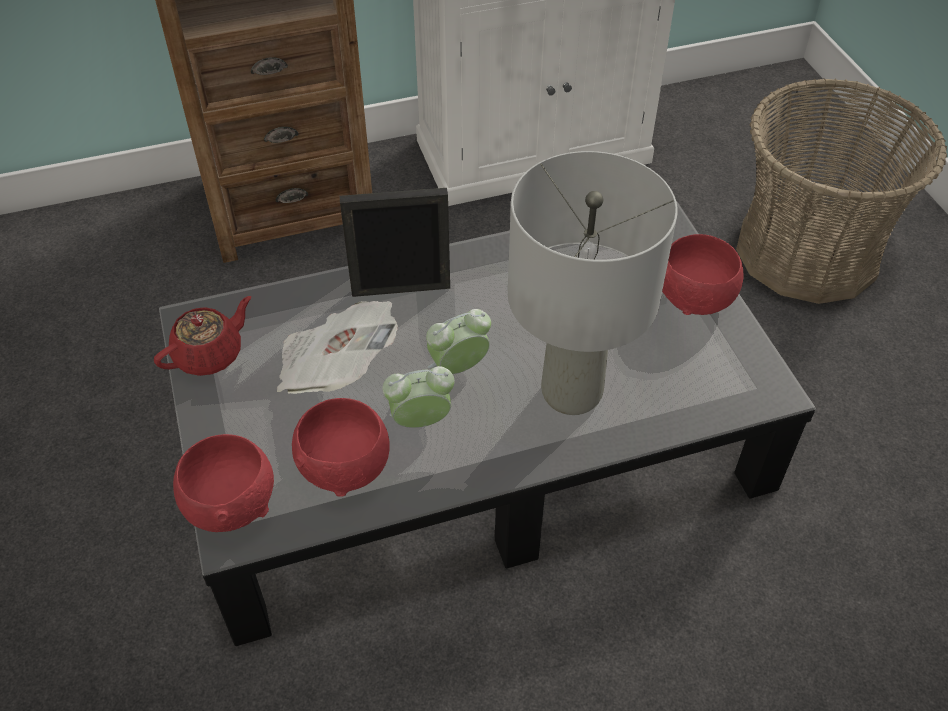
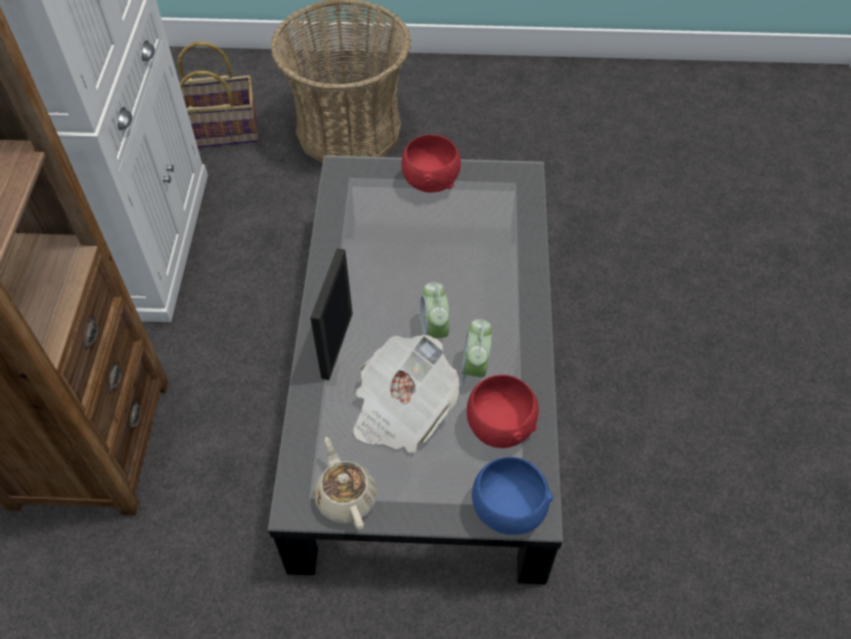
camera: 70 degrees left, 5 degrees up
(210, 354) = (346, 497): red teapot -> beige teapot
(232, 504) = (506, 509): red bowl -> blue bowl
(571, 391) = (483, 274): grey table lamp -> none
(721, 148) = (218, 130): none -> basket

